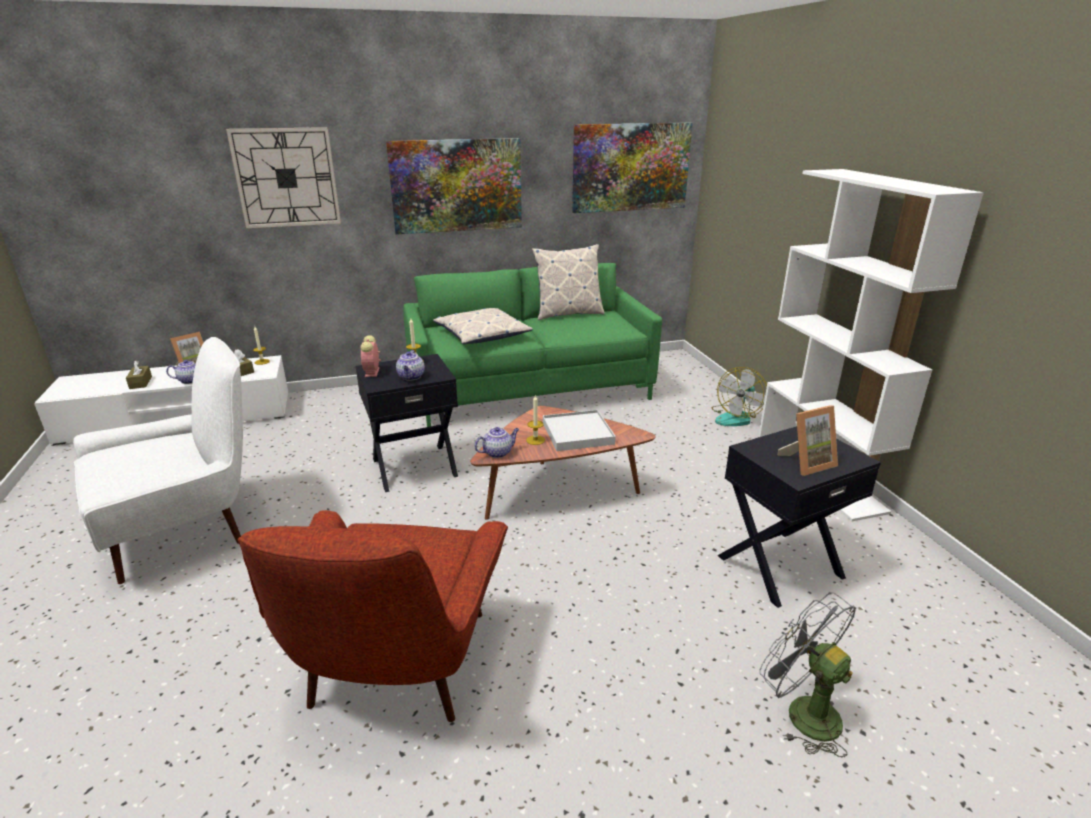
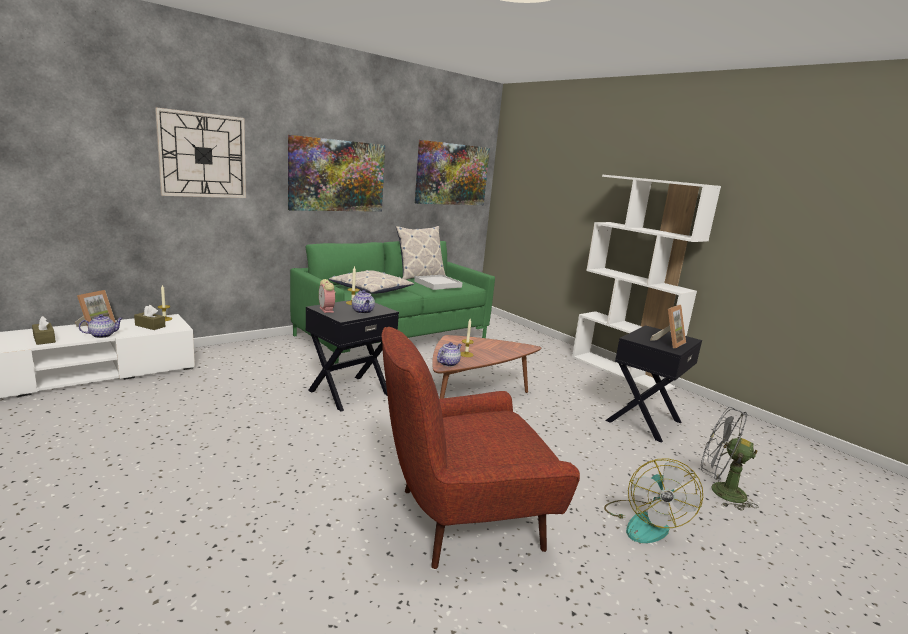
camera: 25 degrees left, 10 degrees down
(186, 529) = (175, 459): white armchair -> none
(397, 667) = (460, 520): red armchair -> red armchair turned 90 degrees clockwise
(578, 433) = (490, 349): white tray -> white tray (438, 284)
(736, 417) = (547, 345): fan -> fan (644, 522)

